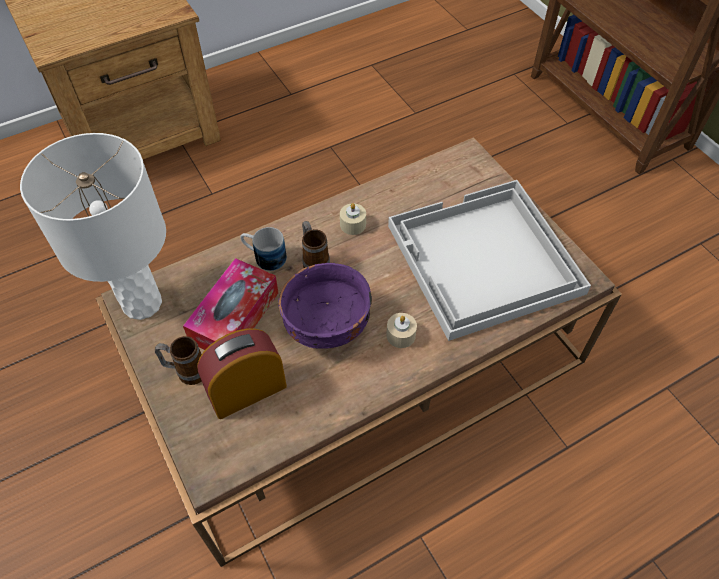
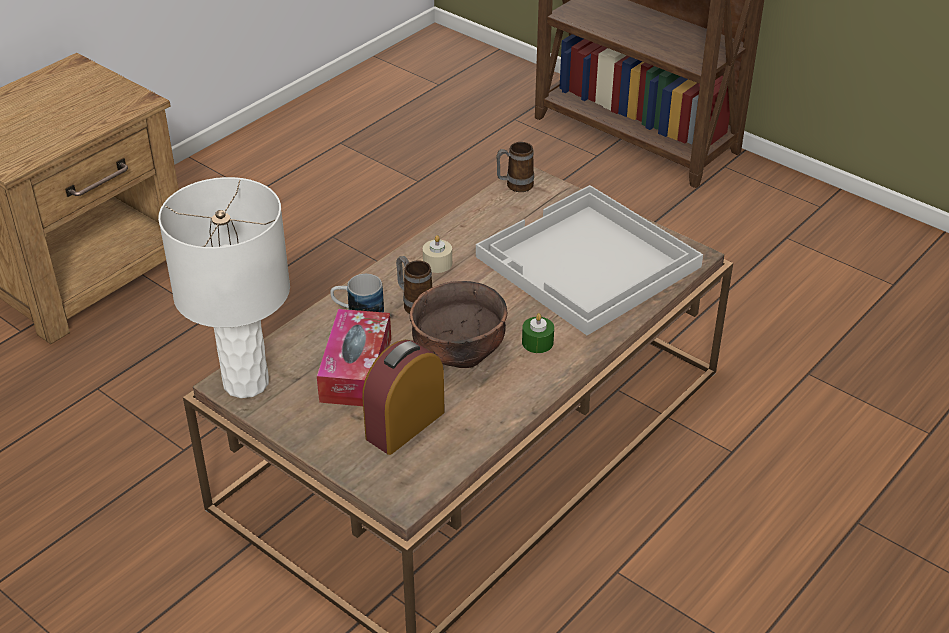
camera: 20 degrees left, 15 degrees down
(186, 371) = (331, 426): mug -> mug (514, 186)
(327, 328) = (460, 355): purple bowl -> brown bowl
(401, 335) = (537, 342): beige candle -> green candle

